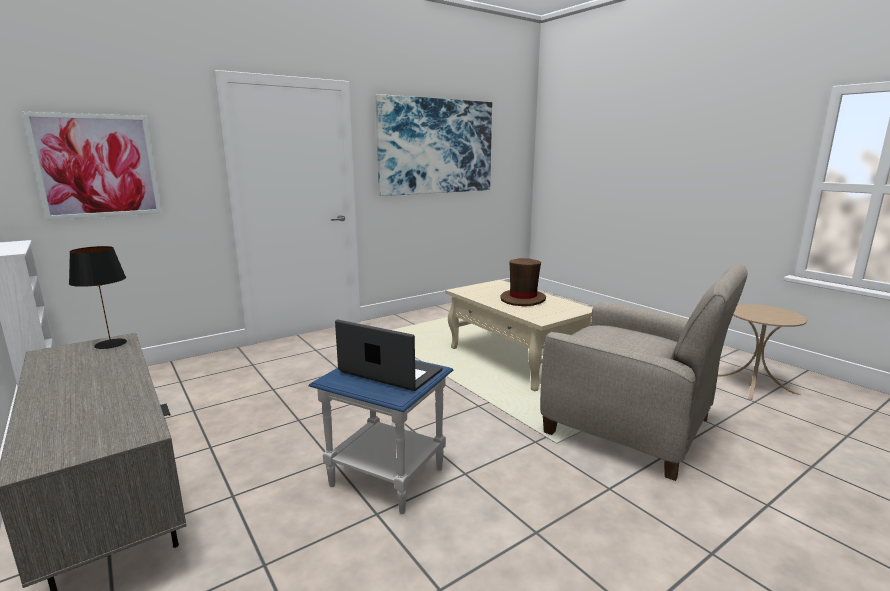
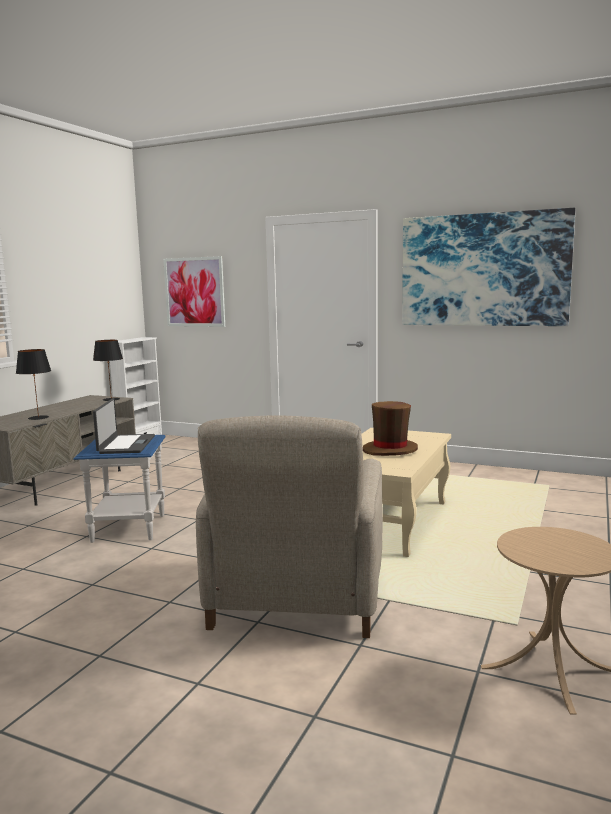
camera: 60 degrees right, 5 degrees down
(118, 403) = (38, 418): none -> black table lamp

